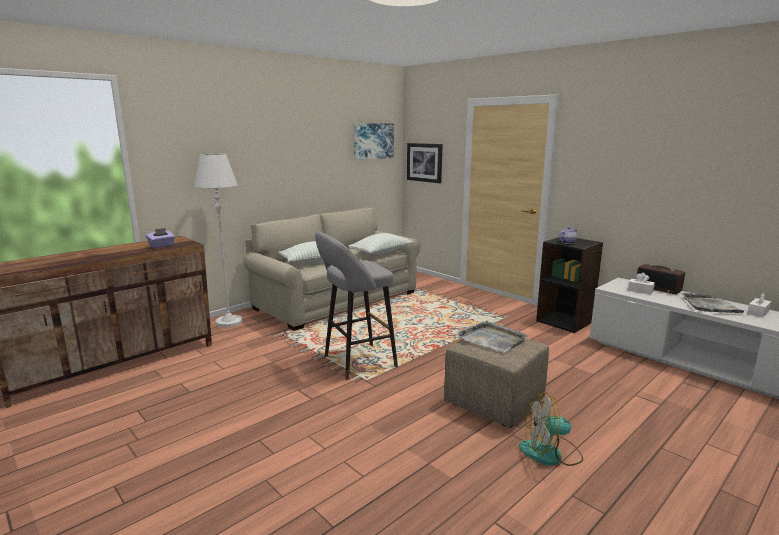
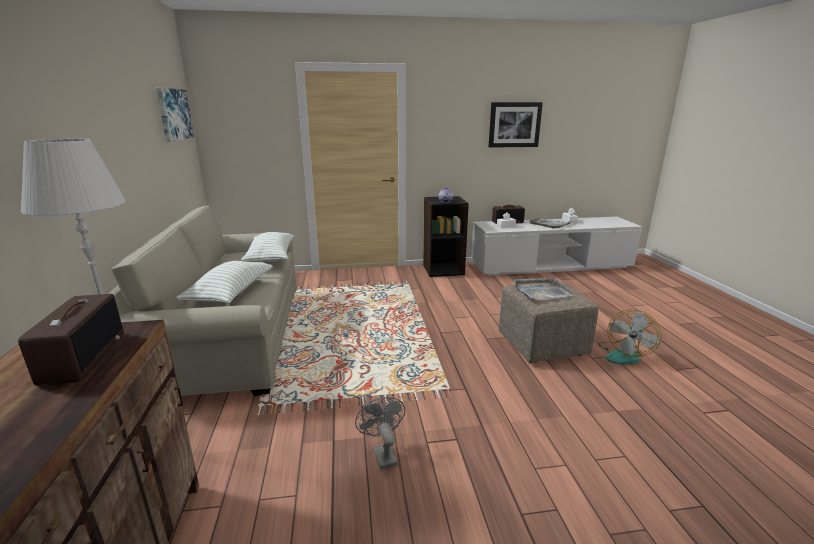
camera: 55 degrees left, 5 degrees up
(162, 246) = (83, 357): purple tissue box -> radio
(274, 379) = (382, 453): none -> grey fan
(356, 362) = (404, 381): grey stool -> none
(424, 162) = (237, 141): picture -> picture (514, 125)

